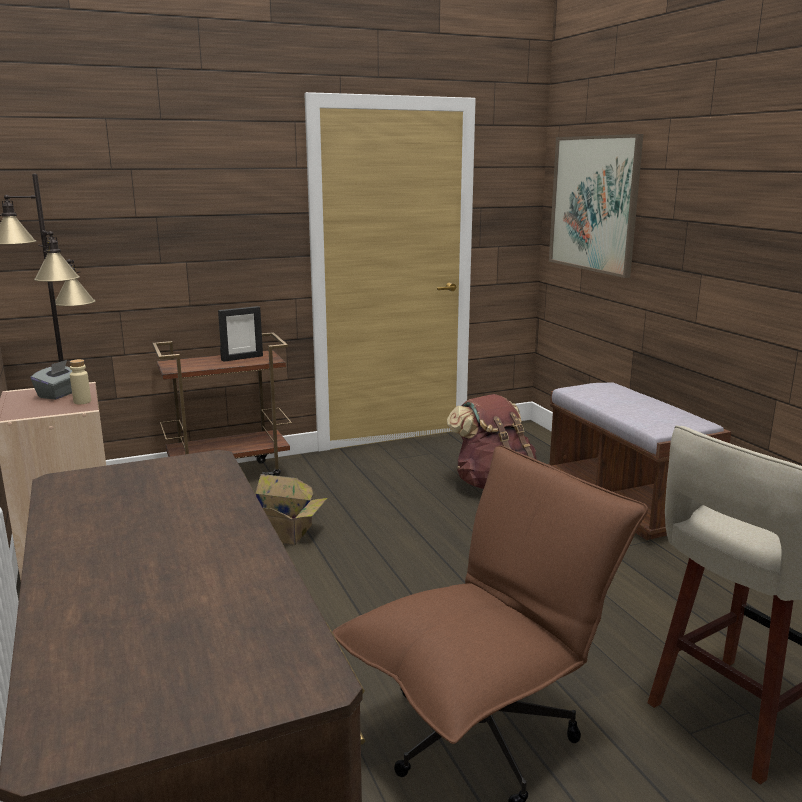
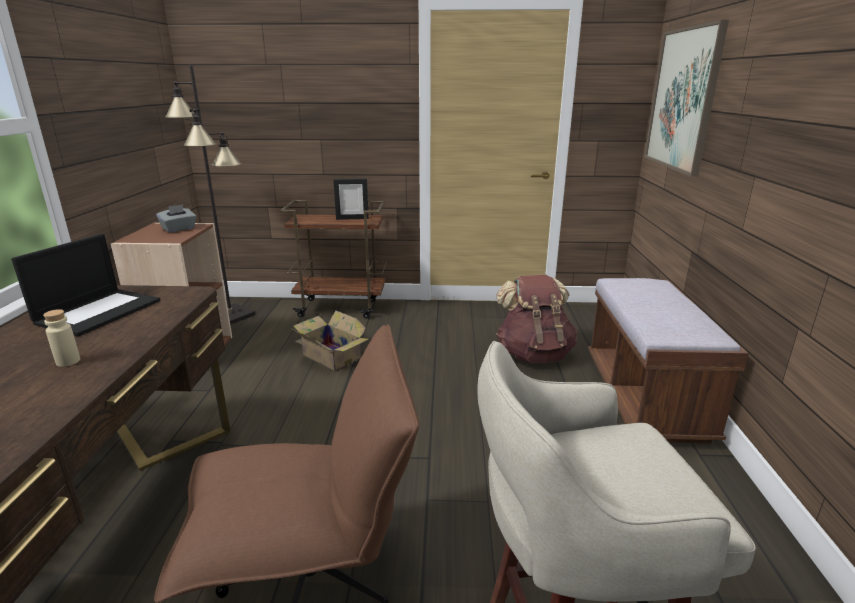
camera: 25 degrees right, 5 degrees up
(82, 402) = (181, 236): beige bottle -> beige bottle (68, 361)
(129, 496) = (99, 311): none -> laptop

